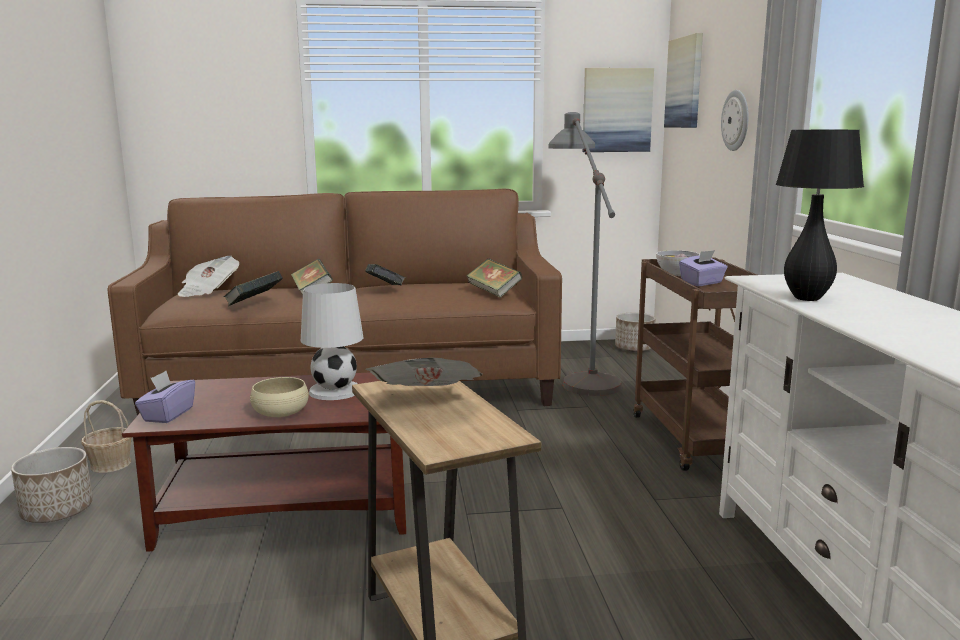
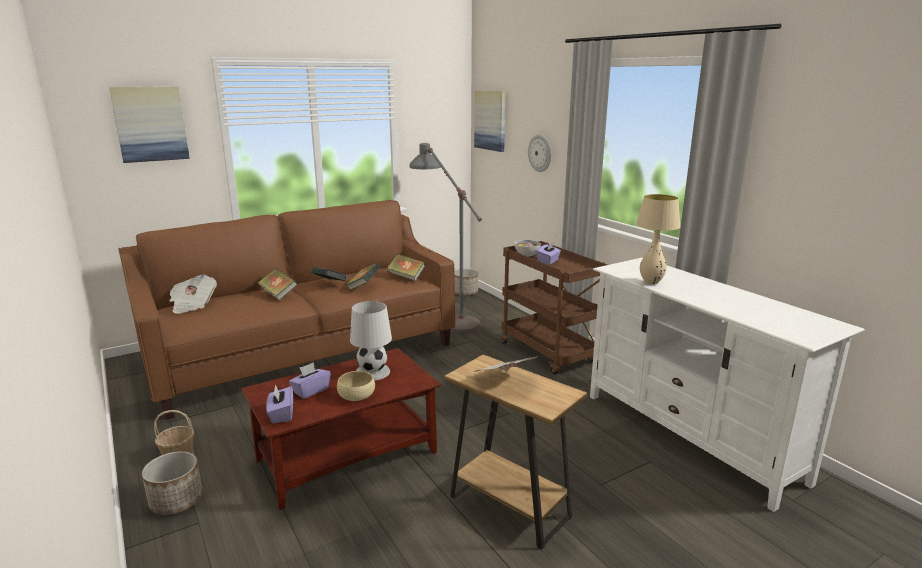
camera: 25 degrees left, 5 degrees up
(234, 397) = (310, 391): none -> purple tissue box
(254, 304) = (248, 312): book -> book (364, 286)
(617, 110) = (443, 136): picture -> picture (150, 124)
(807, 298) = (651, 282): black table lamp -> beige table lamp

